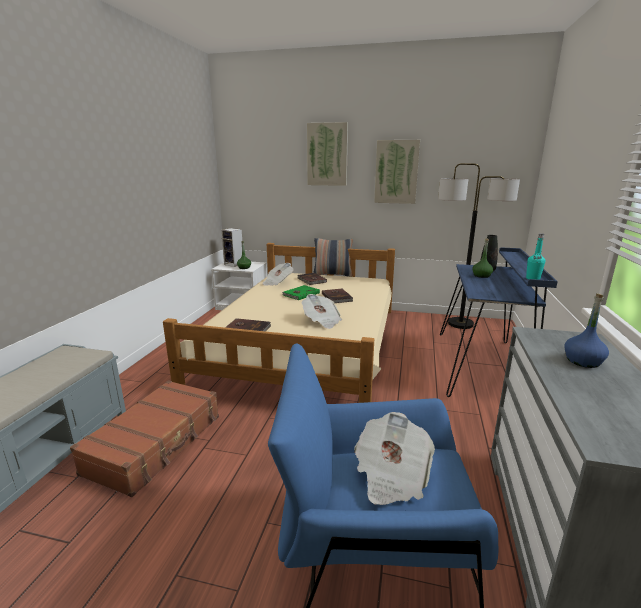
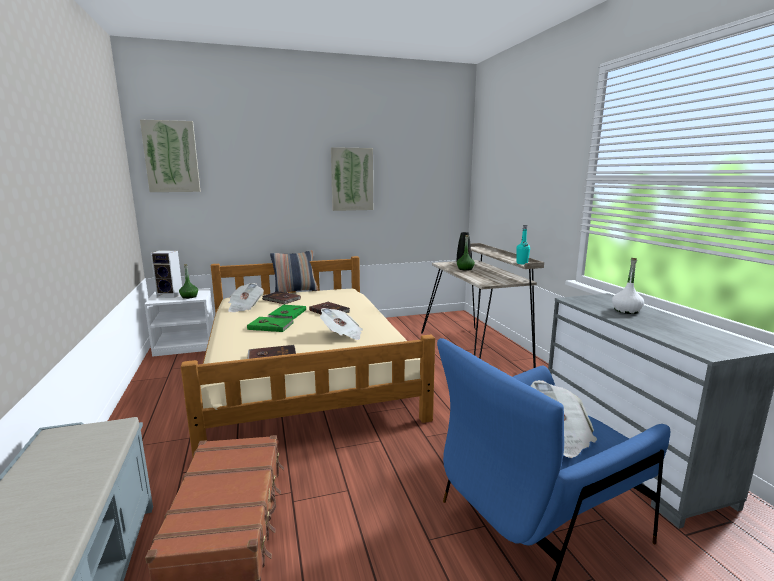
camera: 30 degrees left, 5 degrees down
(277, 302) = (270, 326): none -> green book
(327, 154) = (277, 161): picture -> picture (171, 157)
(460, 324) = (429, 321): floor lamp -> none
(482, 365) = (476, 350): blue desk -> beige desk
(583, 361) = (626, 310): blue bottle -> white bottle

